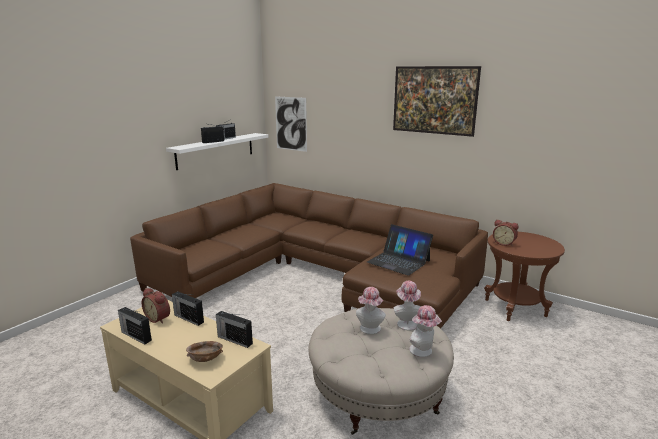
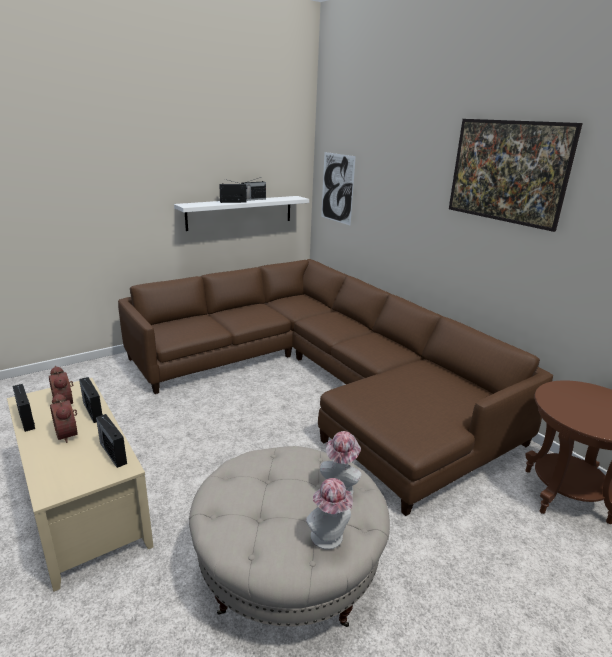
camera: 20 degrees right, 5 degrees up
(205, 359) = (63, 469): brown bowl -> none
(369, 330) = (283, 484): hat -> none
(398, 261) = (402, 391): laptop -> none
(504, 243) = (558, 400): alarm clock -> alarm clock (69, 434)

